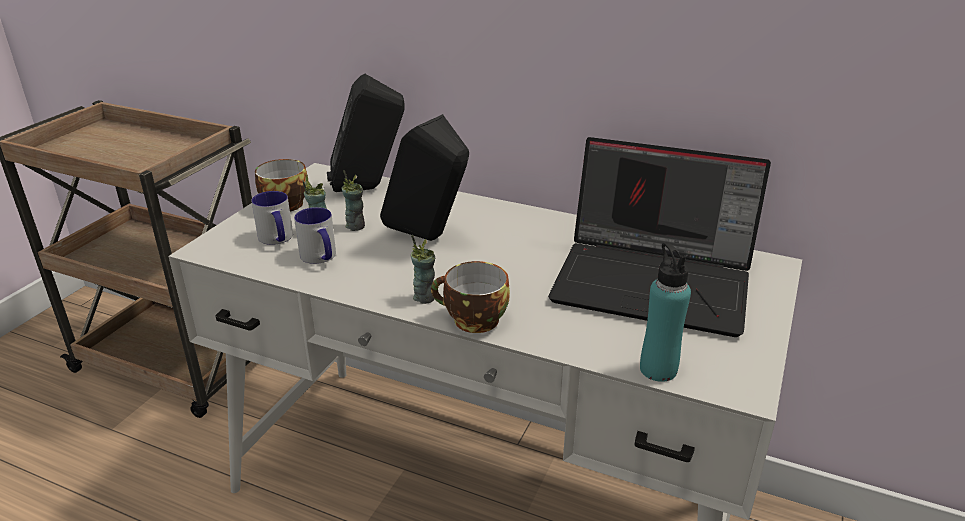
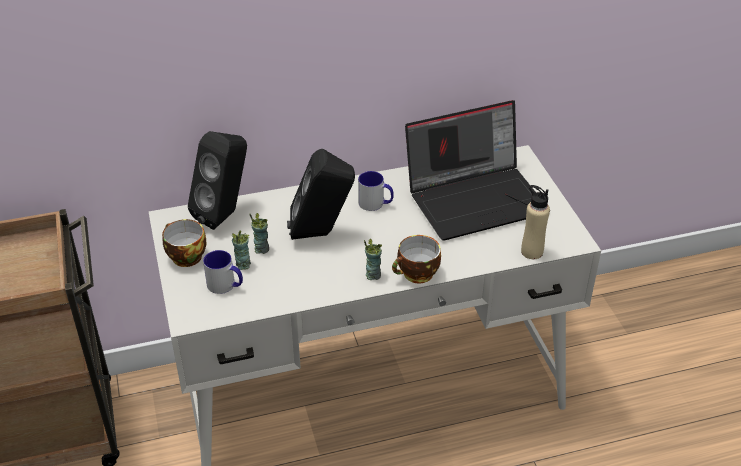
camera: 40 degrees left, 10 degrees up
(320, 257) = (275, 283): mug -> mug (375, 204)
(658, 369) = (531, 252): turquoise bottle -> beige bottle

